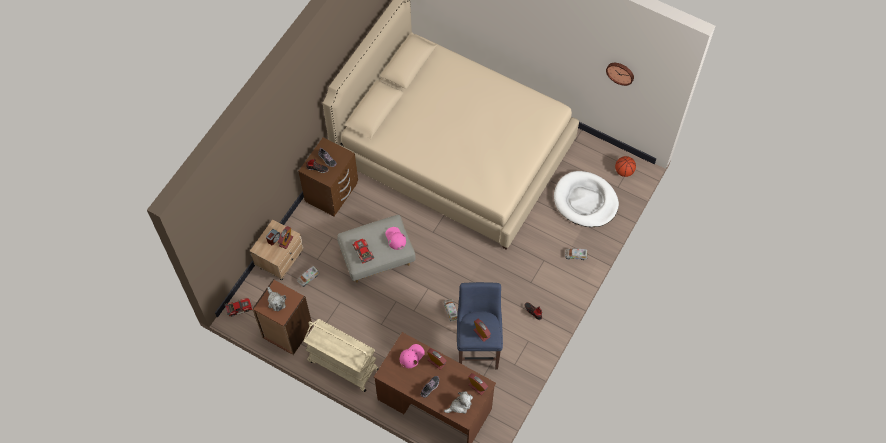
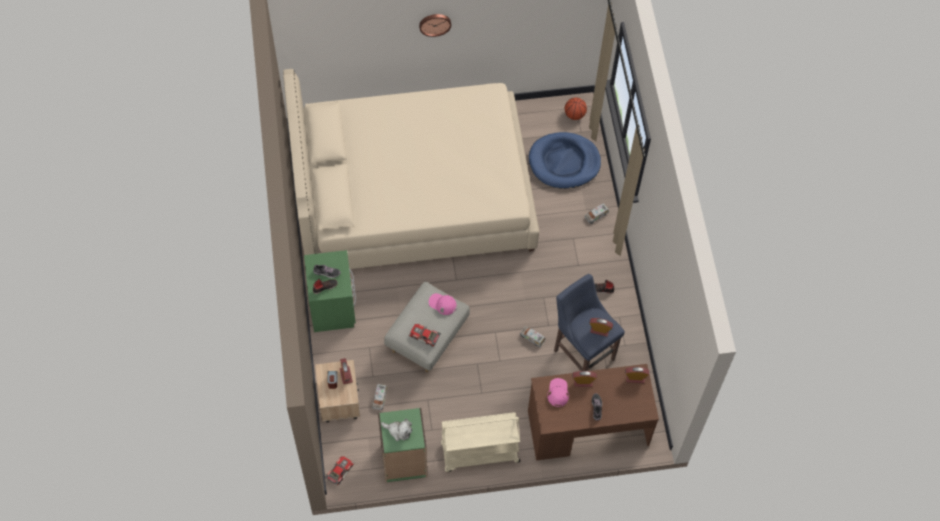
camera: 40 degrees left, 0 degrees up
(287, 332) = (403, 461): brown bookcase -> green bookcase
(332, 193) = (333, 307): brown nightstand -> green nightstand
(460, 405) = (634, 404): plush toy -> none
(585, 201) = (564, 162): white dog bed -> blue dog bed
(620, 72) = (544, 19): wall clock -> wall clock (435, 23)

